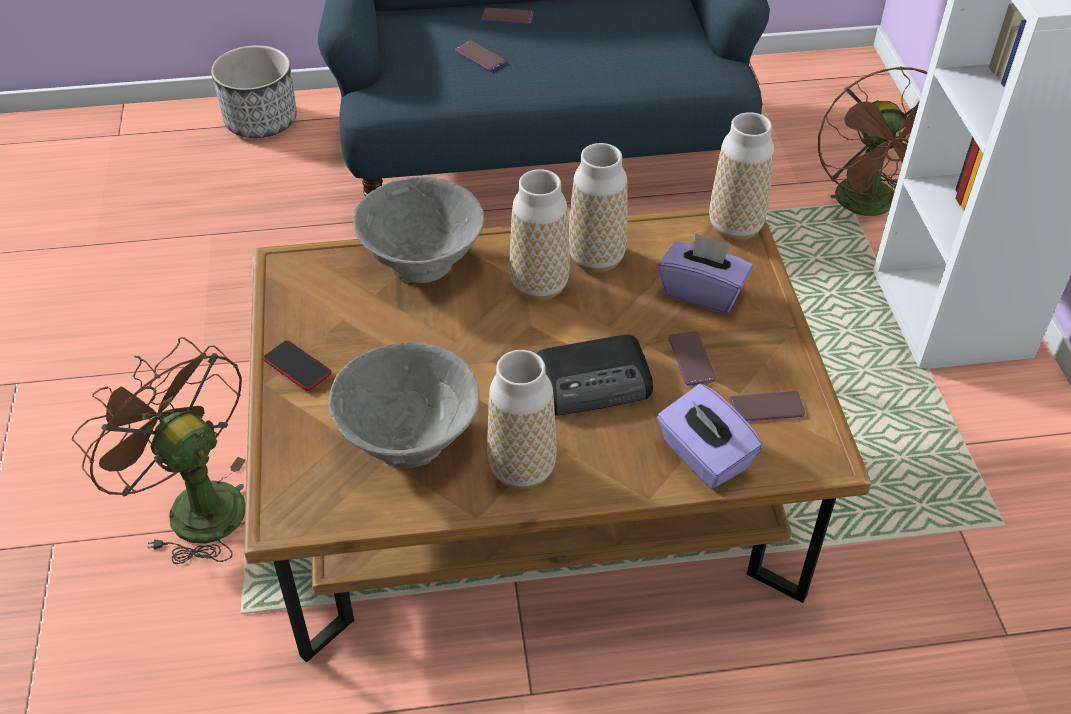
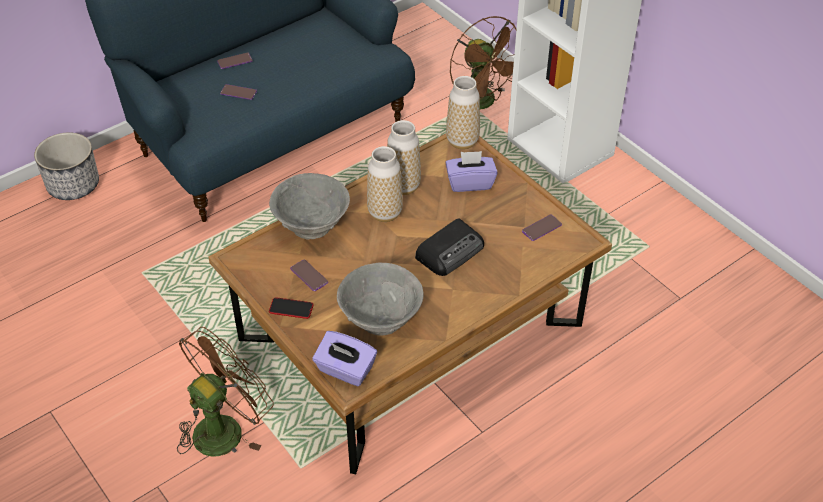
camera: 30 degrees left, 0 degrees up
(193, 505) = (225, 427): brown fan -> brown fan turned 120 degrees clockwise
(522, 469) = (449, 308): vase -> none
(691, 359) = (489, 219): phone -> phone (309, 276)
(704, 456) = (530, 264): purple tissue box -> purple tissue box (345, 370)

